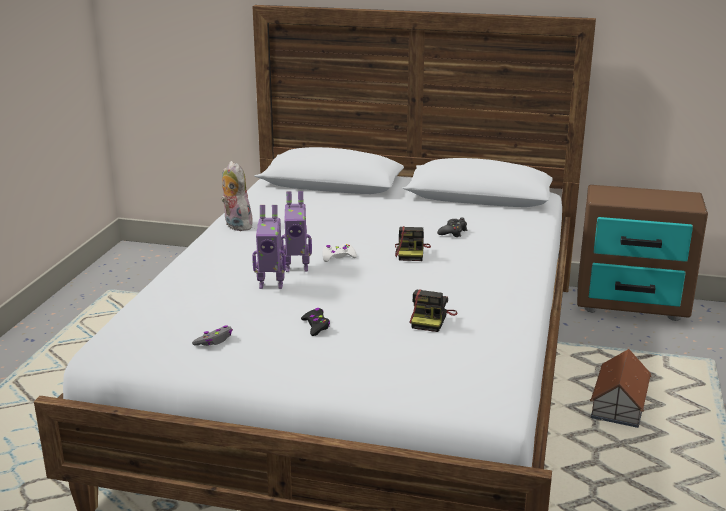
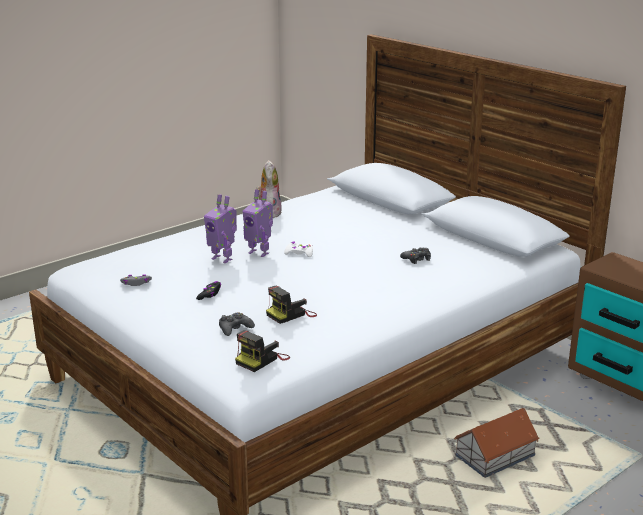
camera: 35 degrees right, 0 degrees up
(403, 352) = (235, 328): none -> black game controller
(411, 252) = (358, 265): camera -> camera (261, 360)

